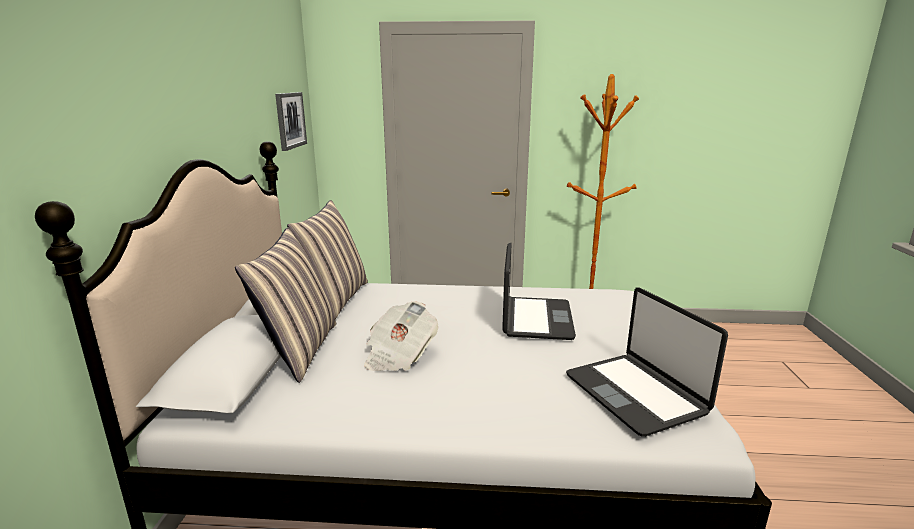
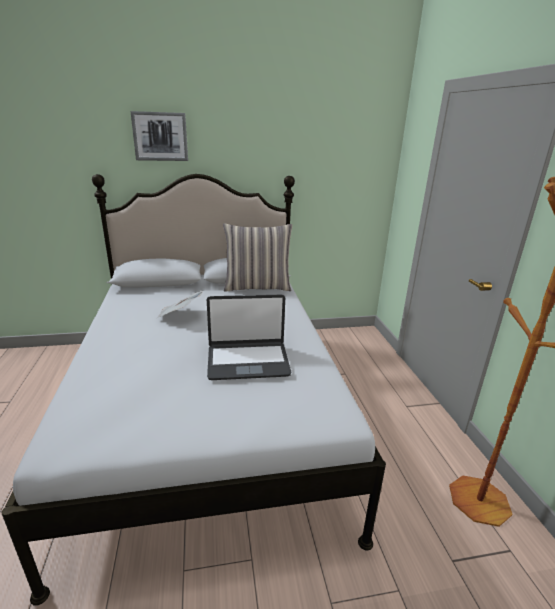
camera: 75 degrees right, 5 degrees up
(290, 120) = (350, 166): picture -> picture (160, 136)
(299, 350) = (185, 290): pillow -> none
(636, 393) = (114, 409): laptop -> none

